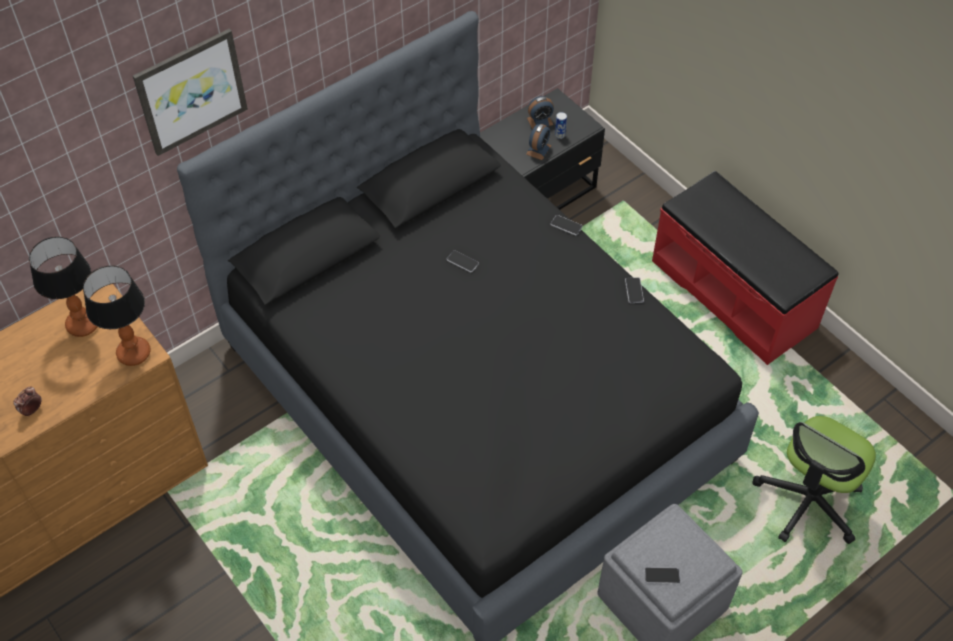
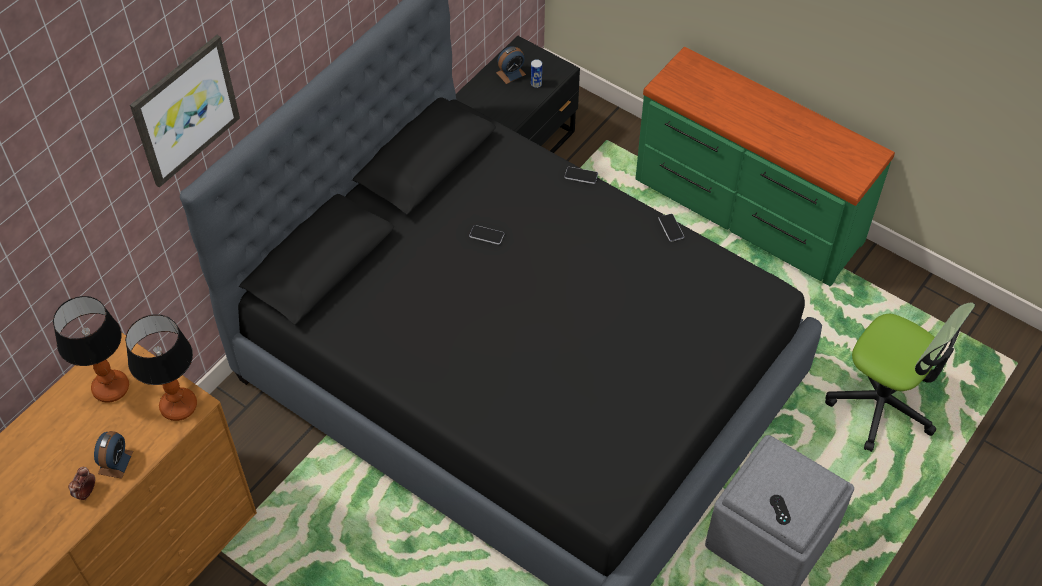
camera: 15 degrees left, 0 degrees up
(538, 150) = (519, 103): alarm clock -> alarm clock (115, 462)
(662, 576) = (780, 509): phone -> black game controller
(734, 293) = (746, 212): red bench -> green dresser
(808, 501) = (882, 404): office chair -> office chair turned 75 degrees counterclockwise

